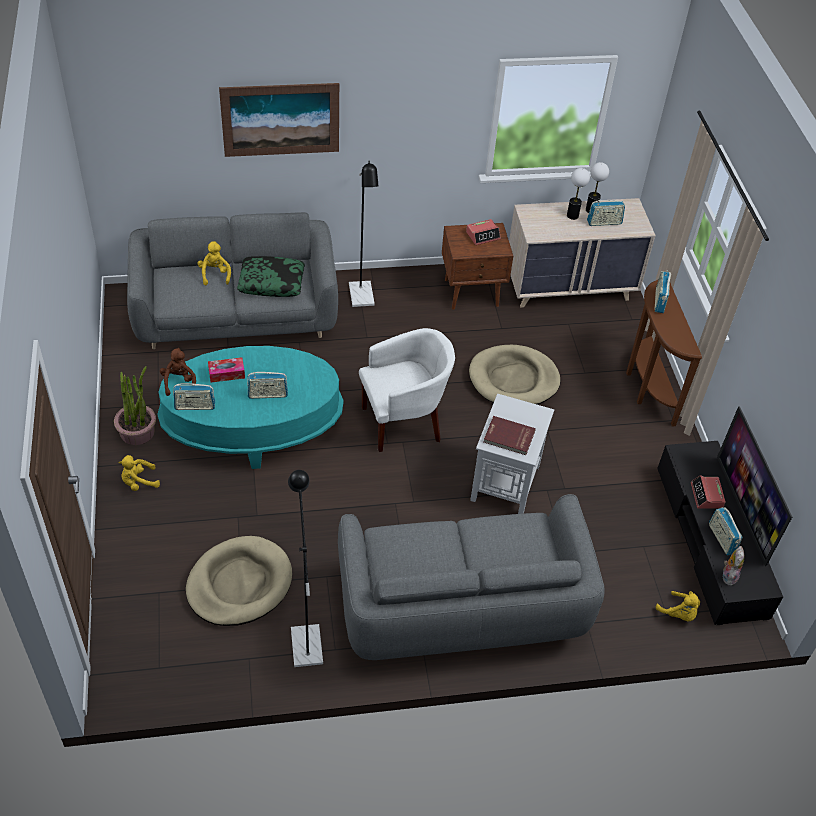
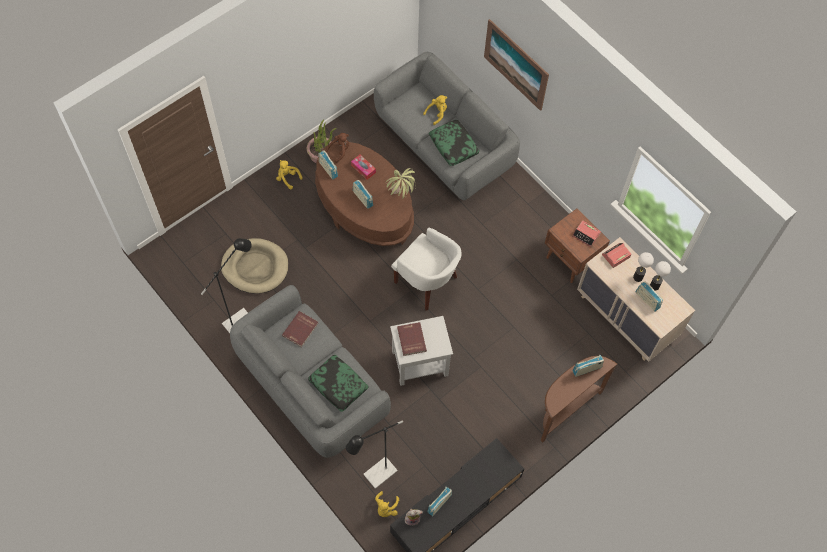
camera: 60 degrees right, 15 degrees up
(253, 428) = (364, 208): turquoise coffee table -> brown coffee table
(300, 361) = (401, 199): none -> potted plant
(362, 299) = (513, 202): black floor lamp -> black floor lamp (375, 476)
(406, 548) = (301, 330): none -> red book
(513, 379) = (510, 325): beige dog bed -> none
(513, 548) = (338, 385): none -> pillow
(706, 496) = (469, 480): alarm clock -> alarm clock (616, 256)
(743, 510) = (473, 507): television -> none

